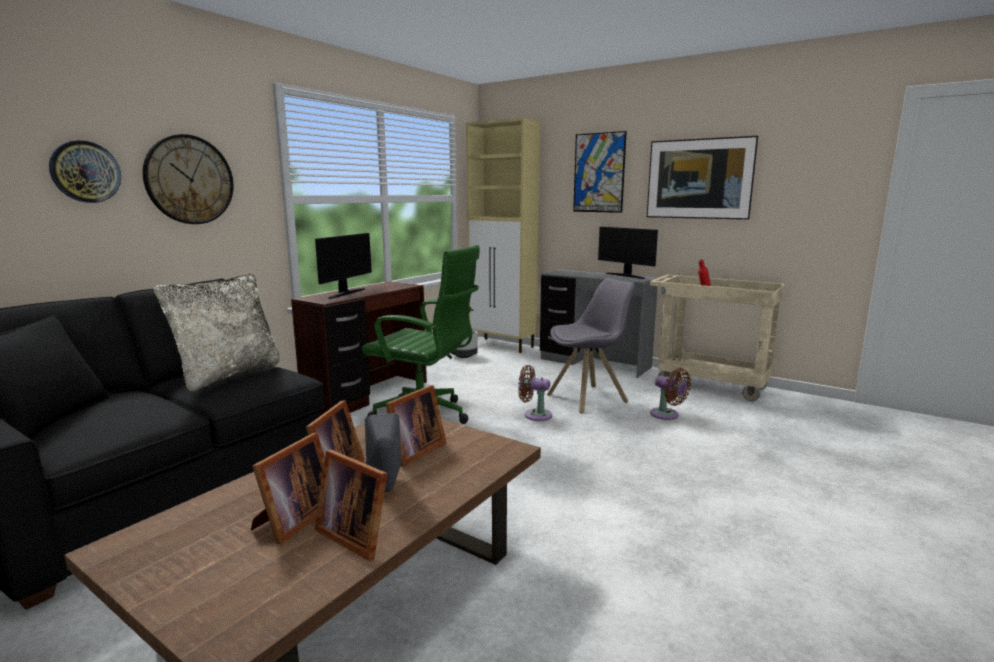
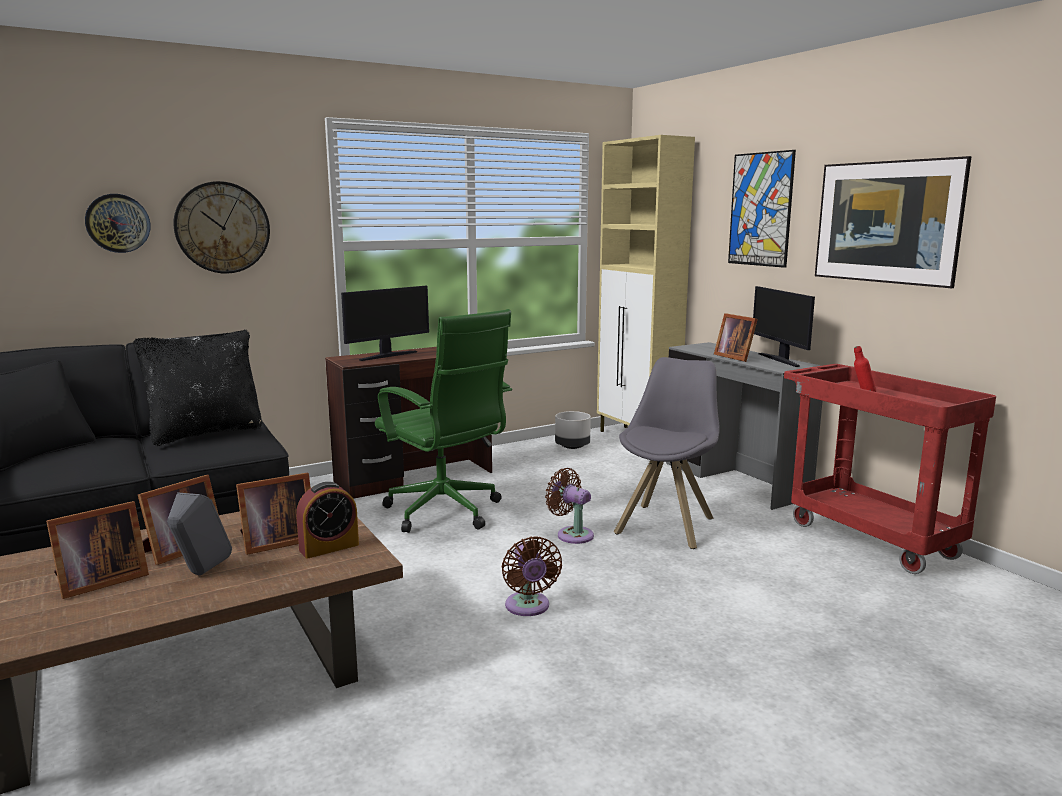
camera: 25 degrees right, 0 degrees up
(230, 375) = (207, 435): beige pillow -> black pillow
(355, 534) = (123, 606): picture frame -> picture frame (735, 357)
(464, 446) = (329, 547): none -> alarm clock
(588, 398) = (666, 525): grey chair -> grey chair turned 60 degrees counterclockwise
(667, 415) = (749, 568): brown fan -> brown fan (528, 607)
(706, 386) = (865, 539): beige cart -> red cart

